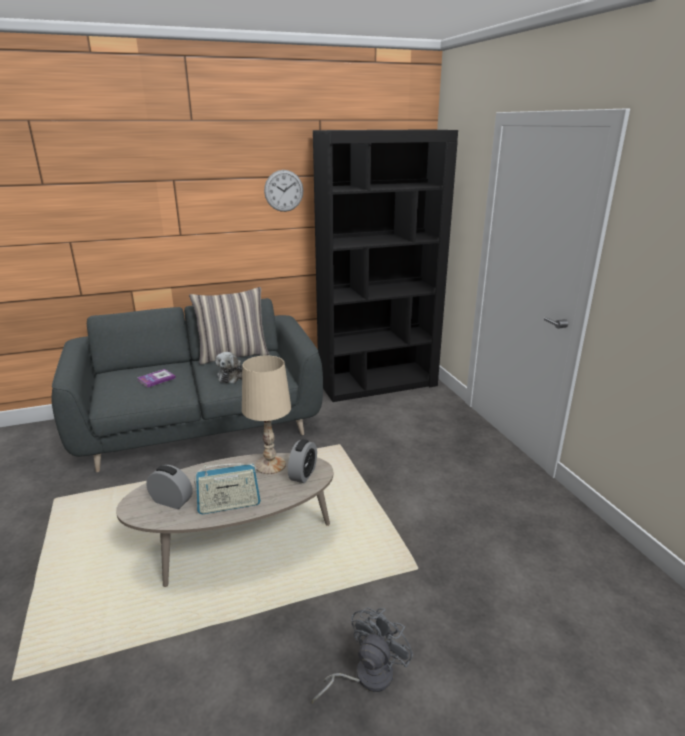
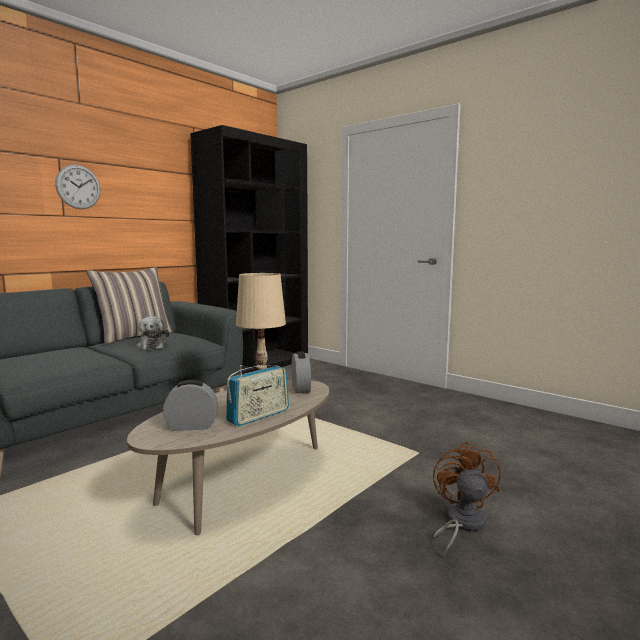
camera: 30 degrees left, 15 degrees down
(156, 379) = (66, 355): book -> none
(284, 191) = (165, 183): wall clock -> wall clock (78, 187)
(365, 676) = (461, 524): grey fan -> brown fan

